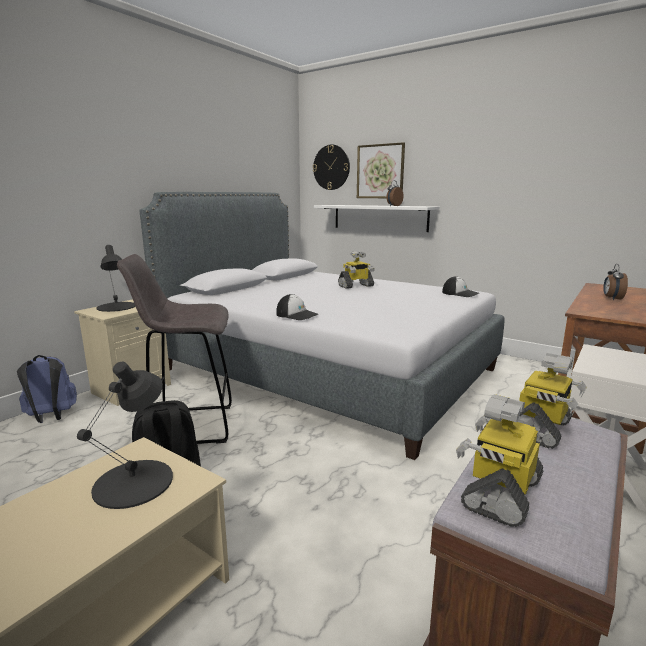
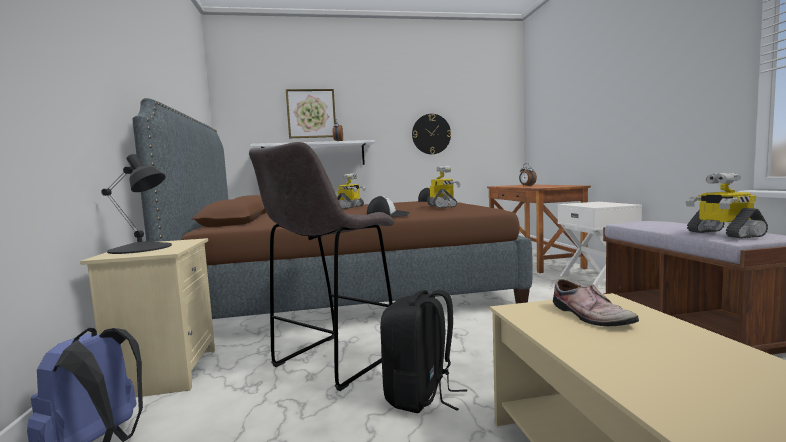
camera: 45 degrees left, 10 degrees down
(135, 482) = (588, 316): black table lamp -> shoe
(326, 369) = (349, 291): grey bed -> brown bed
(331, 167) = (254, 109): wall clock -> wall clock (431, 134)
(541, 429) = (651, 223): toy robot -> toy robot (442, 206)

